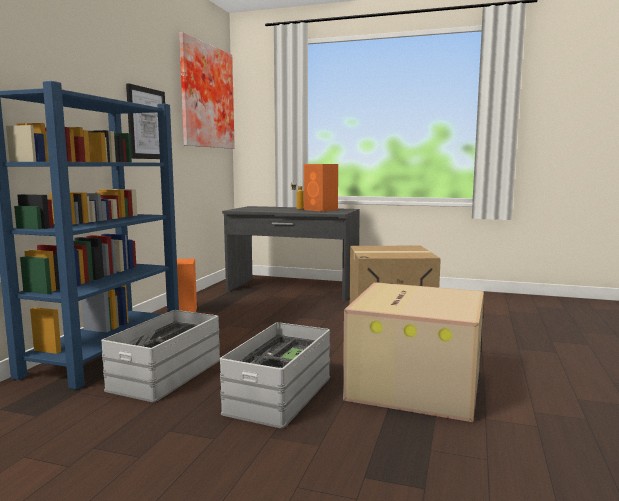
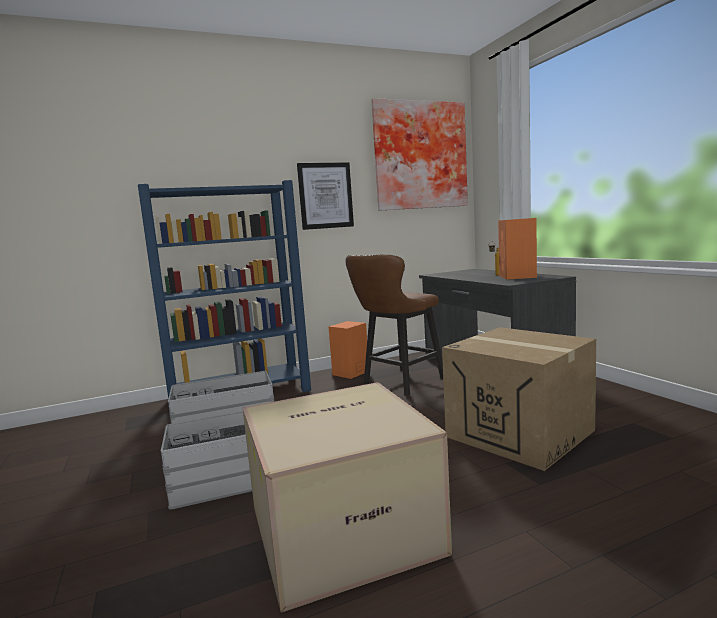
camera: 50 degrees right, 0 degrees up
(247, 311) = (398, 384): none -> brown stool

